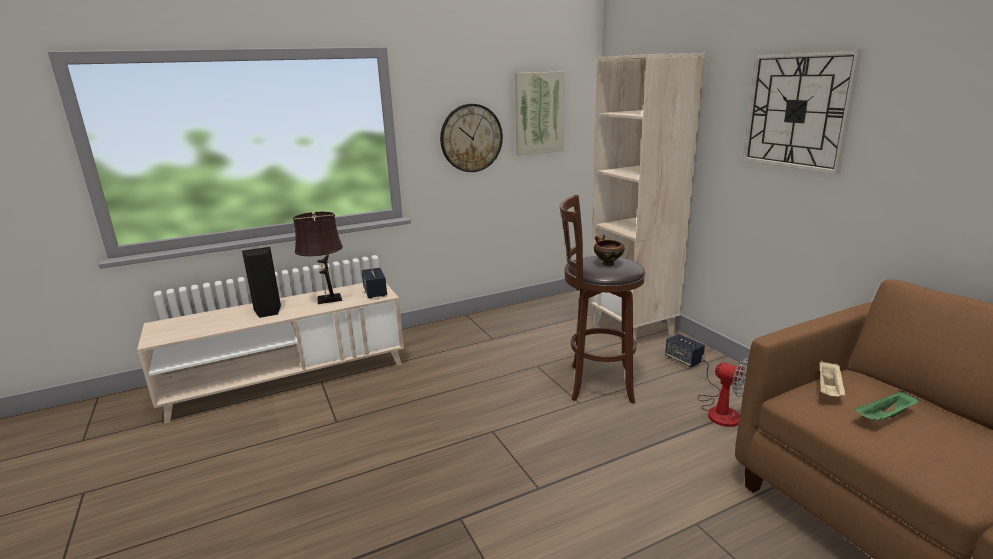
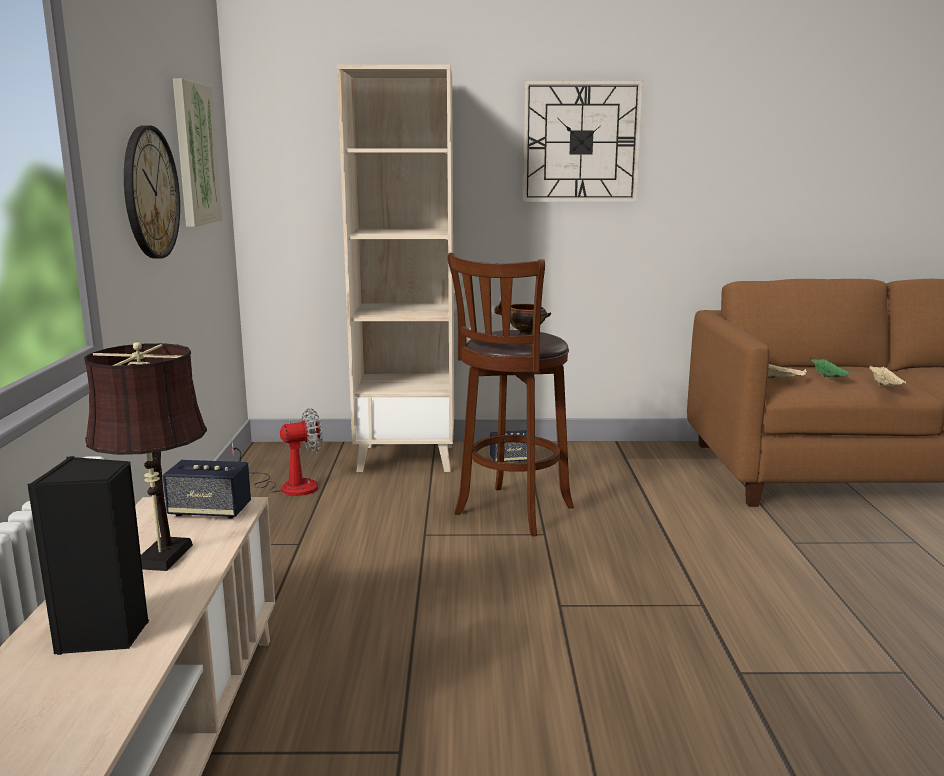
camera: 65 degrees left, 5 degrees down
(720, 410) = (622, 476): fan -> fan (288, 486)
(916, 457) = (885, 386): none -> beige tray

